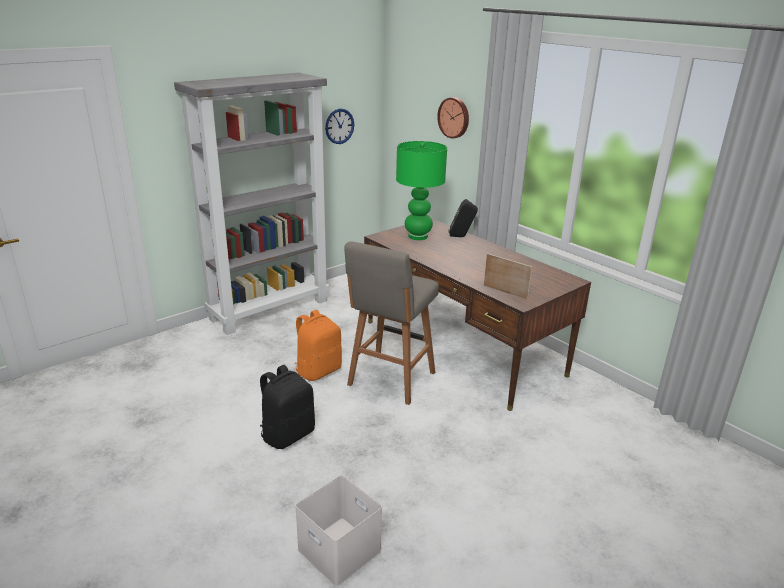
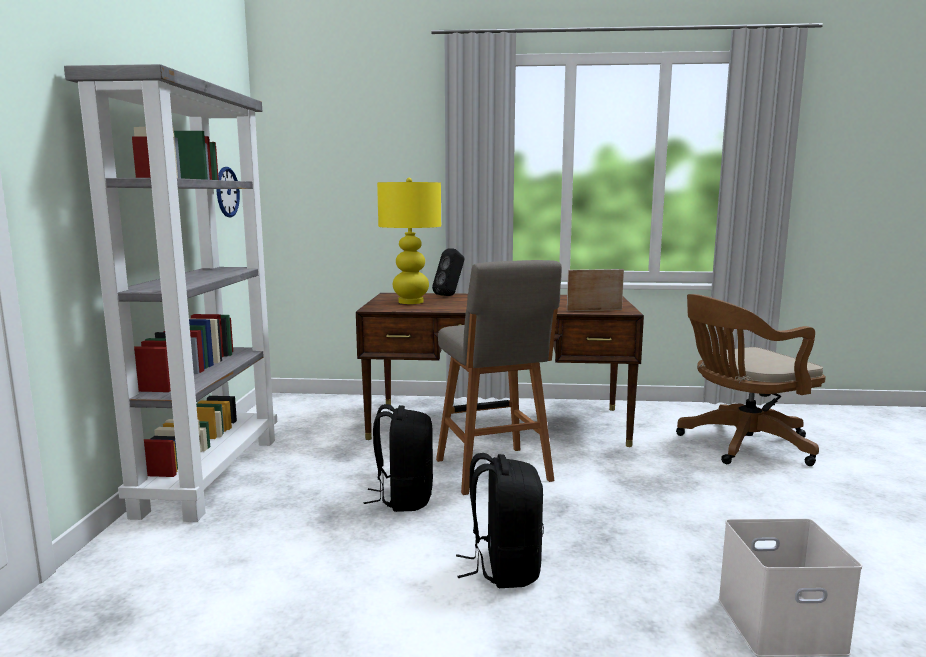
camera: 45 degrees left, 15 degrees down
(318, 370) = (404, 498): orange backpack -> black backpack
(418, 236) = (411, 302): green table lamp -> yellow table lamp
(454, 117) = (387, 166): wall clock -> none
(597, 456) = (740, 445): none -> brown office chair

